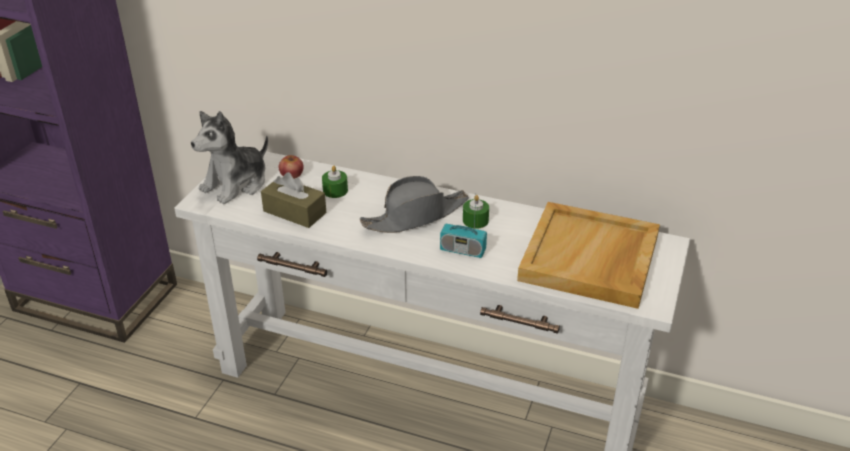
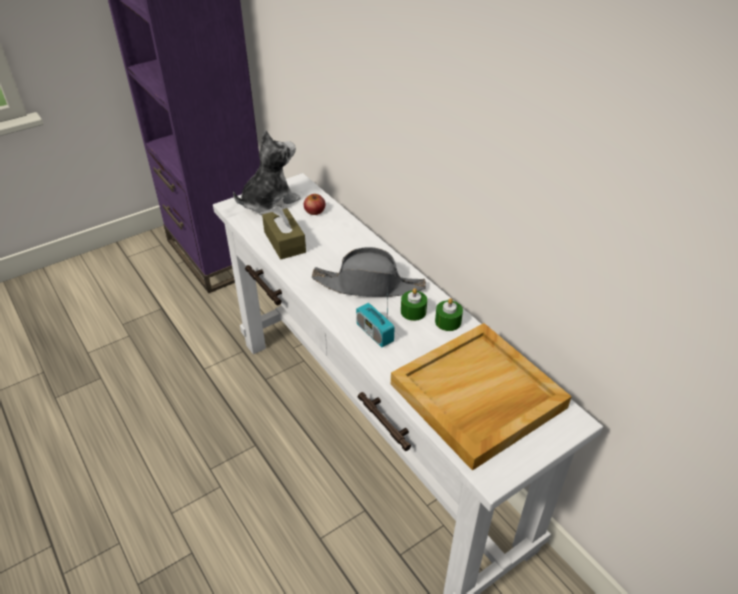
camera: 35 degrees right, 5 degrees up
(236, 184) = (269, 203): plush toy -> plush toy turned 150 degrees clockwise
(335, 190) = (331, 237): green candle -> green candle (448, 321)

